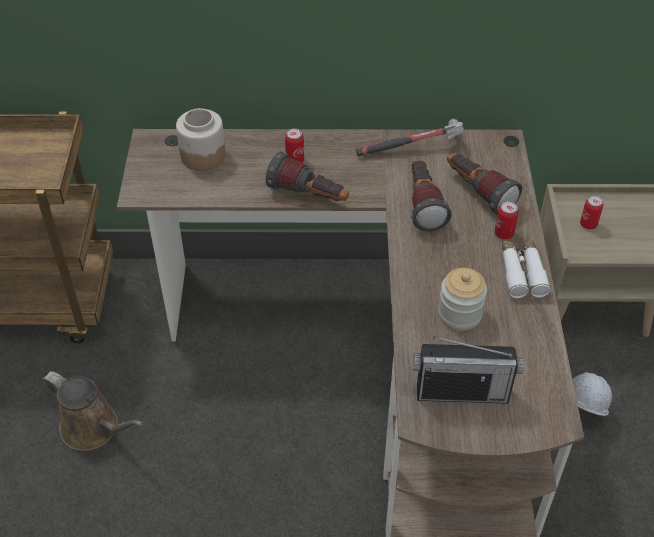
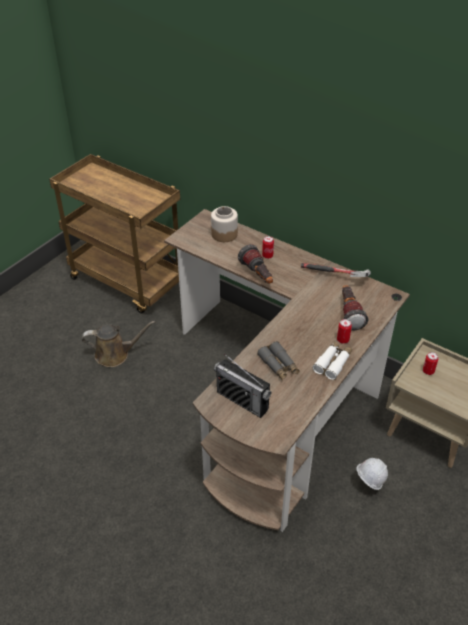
camera: 35 degrees right, 5 degrees down
(94, 429) = (115, 354): brown watering can -> brown watering can turned 75 degrees counterclockwise
(423, 204) = (313, 305): flashlight -> none
(459, 314) = (278, 365): jar -> grey binoculars

